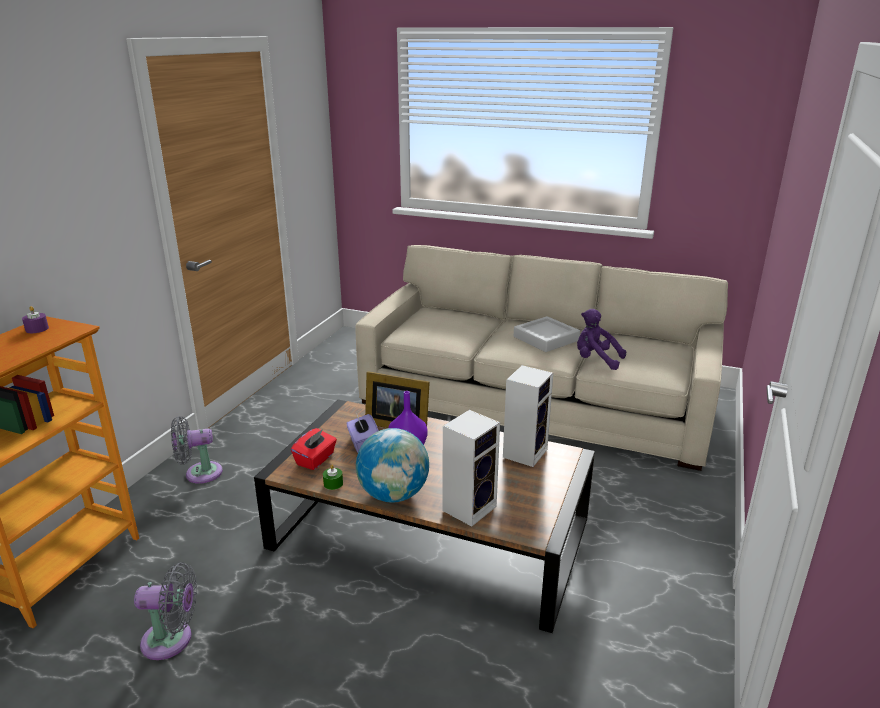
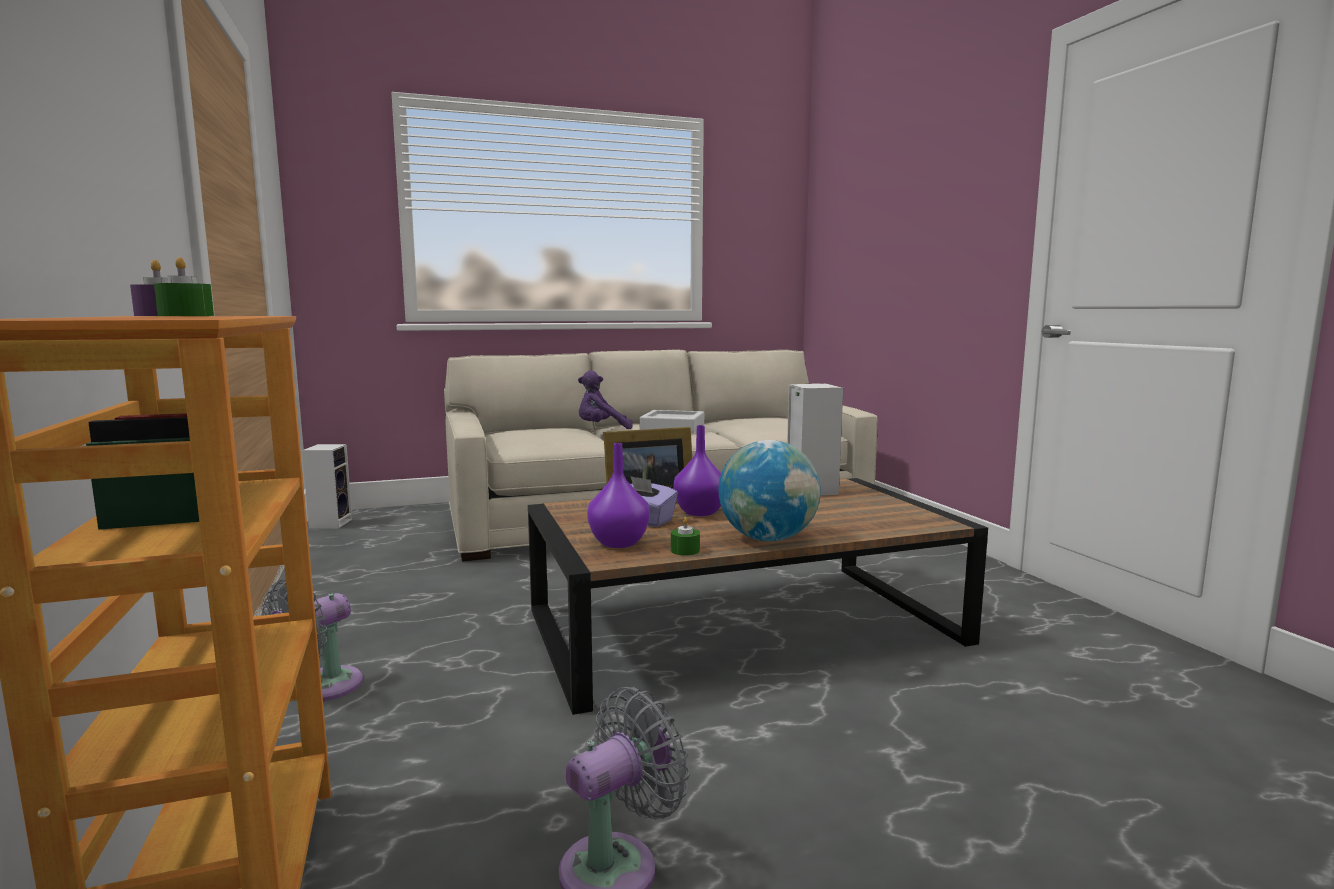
camera: 40 degrees left, 15 degrees down
(29, 340) = (186, 316): none -> green candle
(315, 459) = (617, 543): red tissue box -> purple vase
(470, 507) = (854, 525): speaker -> speaker (330, 523)
(596, 360) = (745, 430): purple plush toy -> purple plush toy (602, 429)

